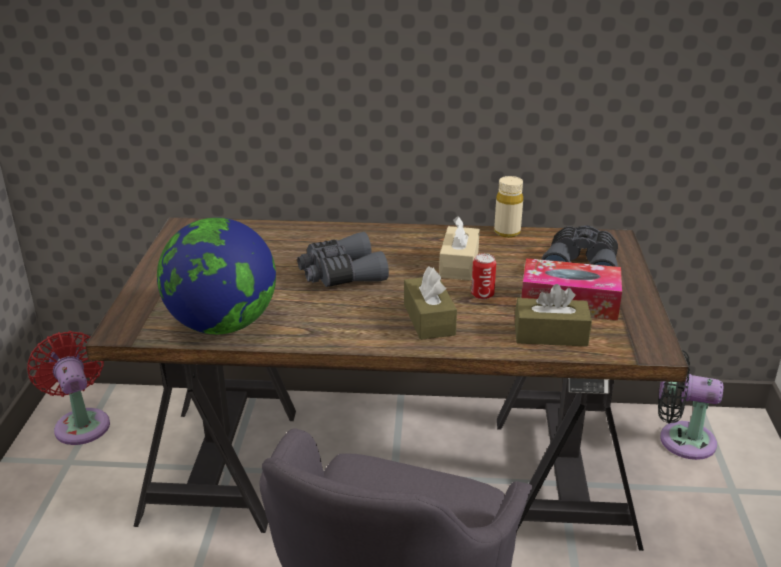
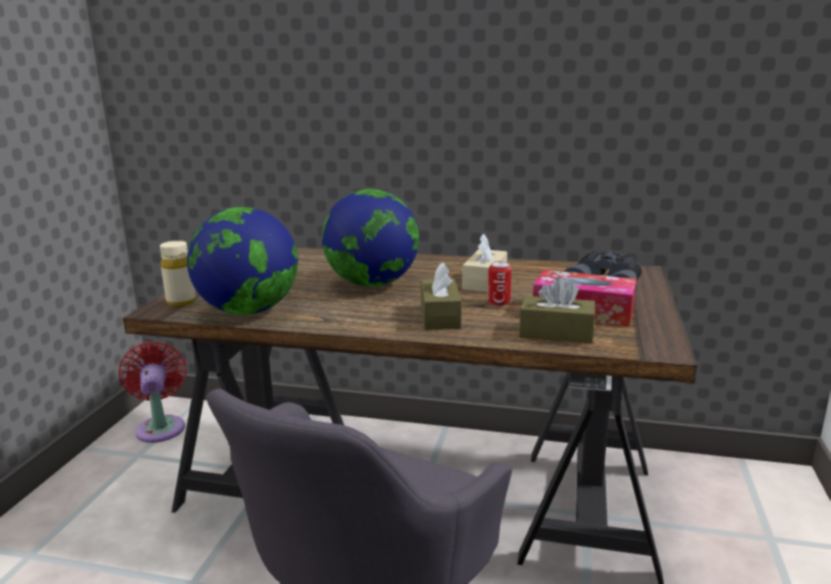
camera: 10 degrees right, 10 degrees down
(341, 274) = (372, 284): grey binoculars -> globe
(507, 232) = (539, 263): beige bottle -> beige bottle (181, 302)
(680, 440) = (717, 486): black fan -> none

